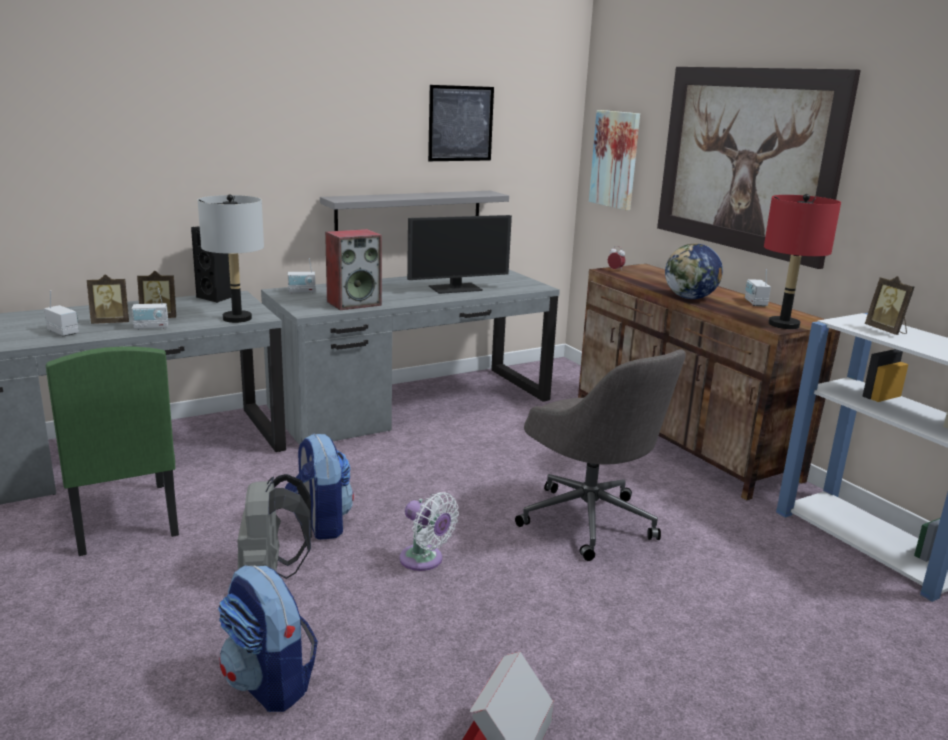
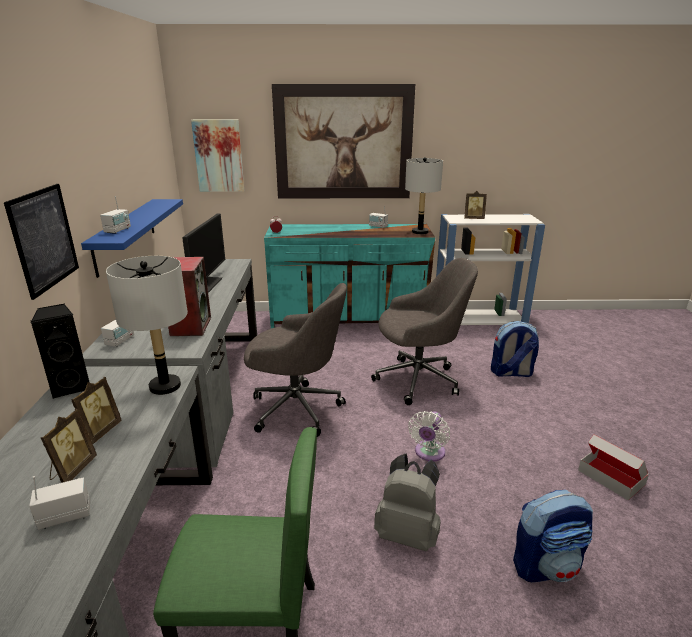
camera: 60 degrees left, 5 degrees up
(151, 327) = (131, 442): radio -> radio (118, 230)
(320, 523) = (350, 489): backpack -> backpack (511, 373)
(409, 212) = (125, 235): grey shelf -> blue shelf
(424, 560) = (429, 453): white fan -> white fan turned 135 degrees clockwise
(433, 460) = (297, 409): none -> grey office chair
(460, 123) = (130, 145): picture -> picture (44, 239)
(680, 440) = (349, 321): brown cabinet -> turquoise cabinet
(690, 298) = (355, 234): globe -> none
(784, 325) = (420, 232): red table lamp -> grey table lamp

